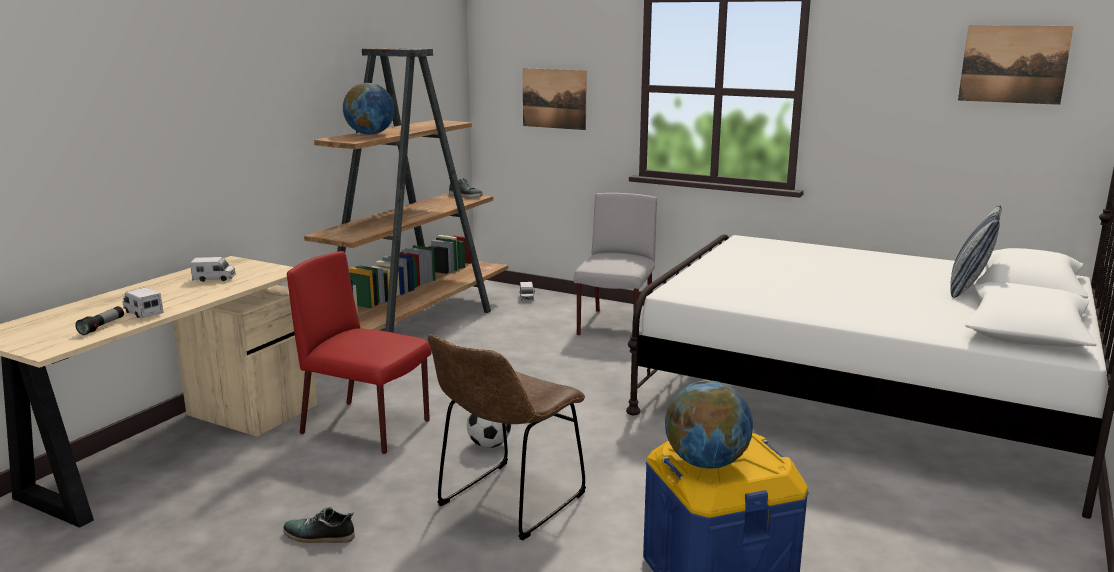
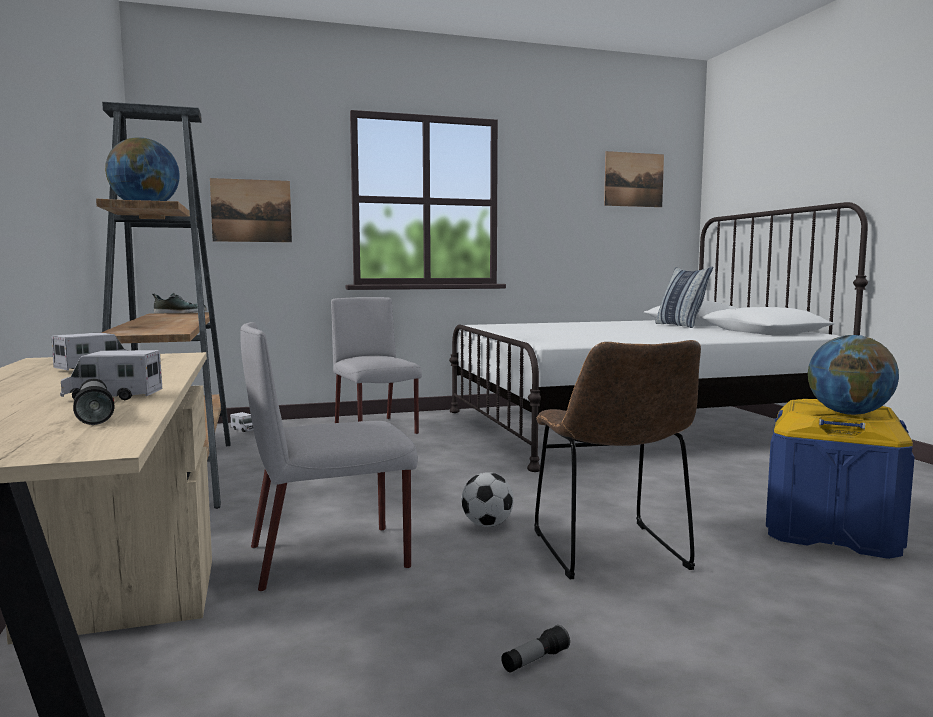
camera: 45 degrees left, 10 degrees down
(319, 536) = (535, 660): shoe -> flashlight
(367, 427) = (331, 556): red chair -> grey chair

